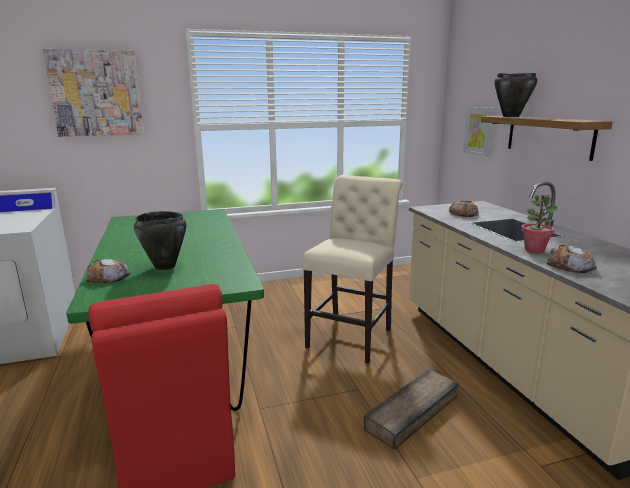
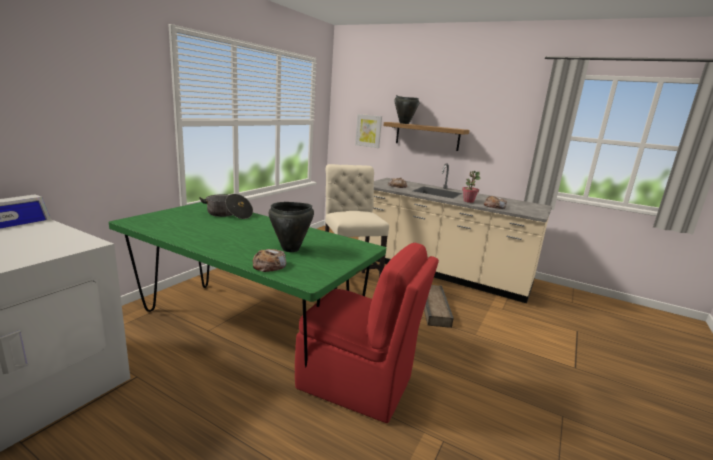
camera: 45 degrees left, 0 degrees up
(96, 93) = (80, 81): picture -> none
(205, 223) = (228, 214): none -> cooking pot

